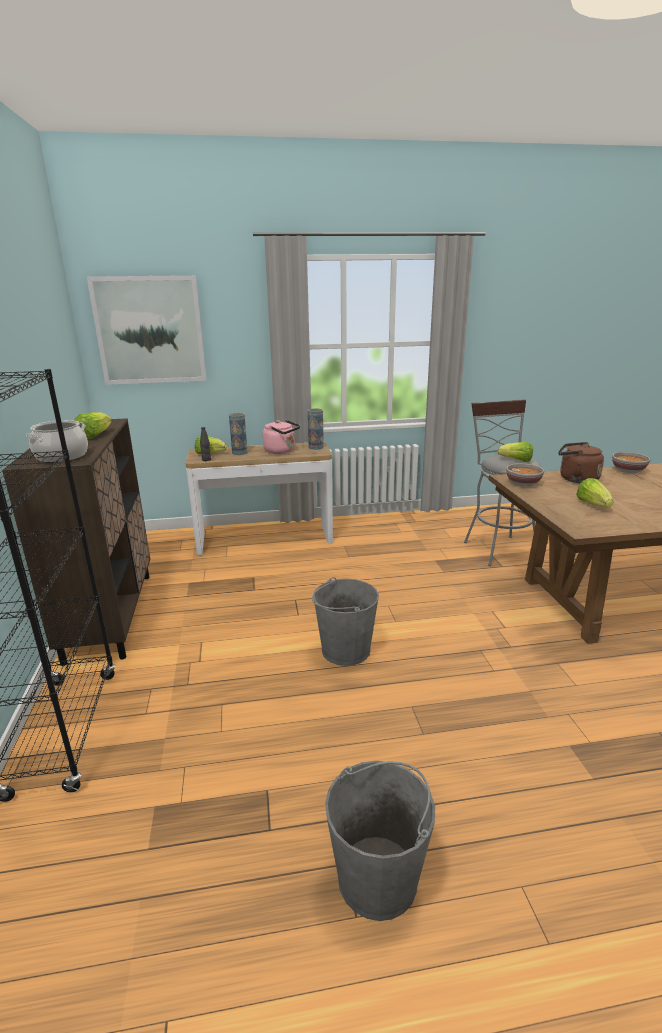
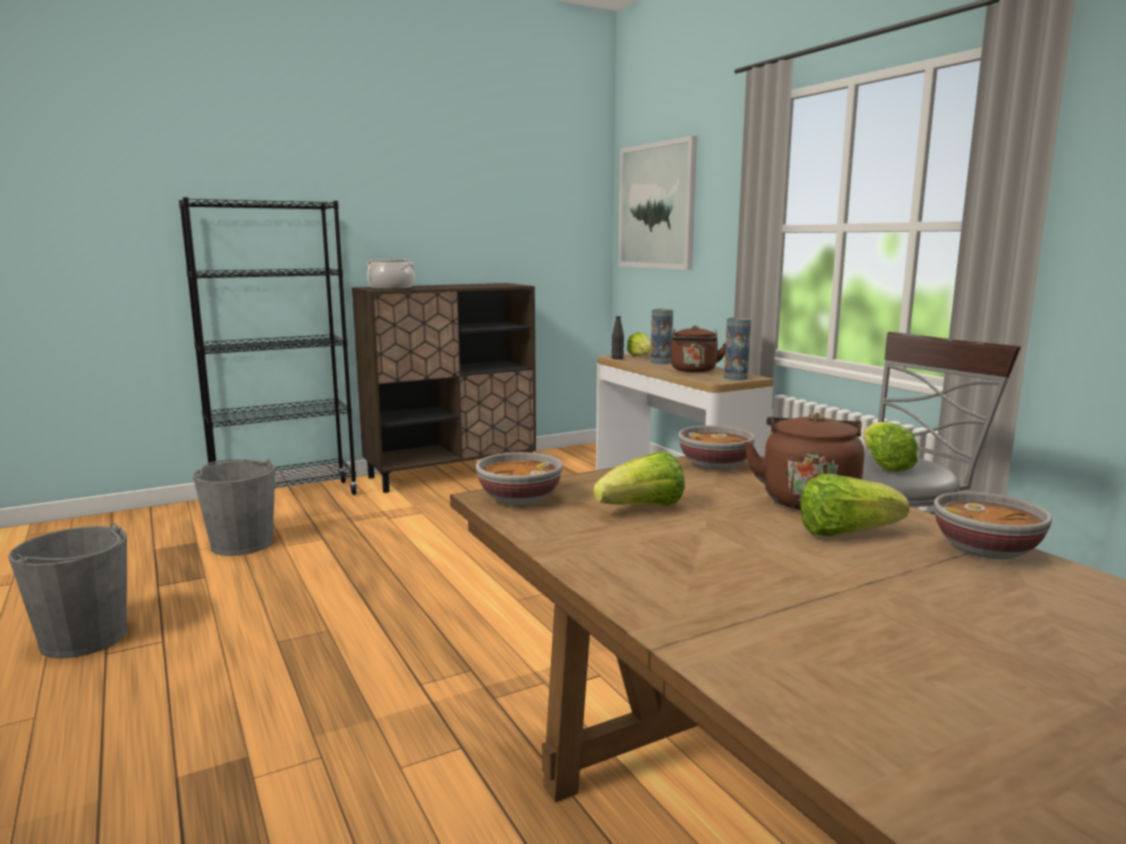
camera: 70 degrees right, 10 degrees down
(94, 436) = (459, 287): lettuce -> lettuce (845, 533)
(281, 451) = (694, 371): pink kettle -> brown kettle
(345, 650) = (434, 578): grey bucket -> grey bucket (242, 544)
(582, 525) = (518, 499): none -> bowl

